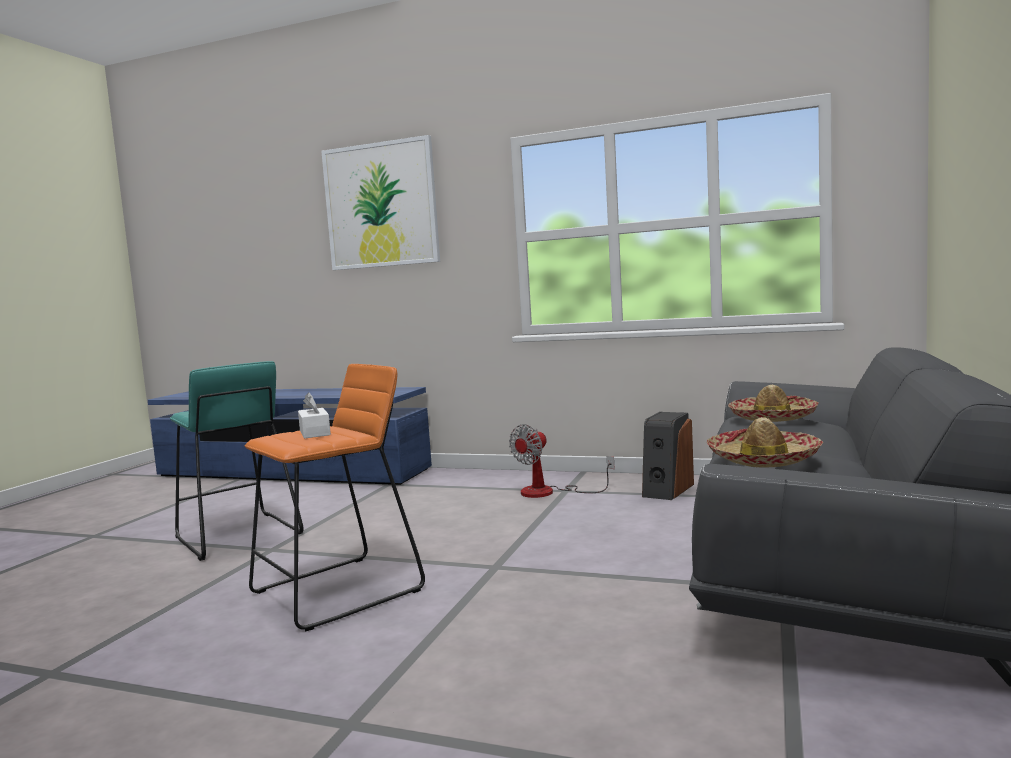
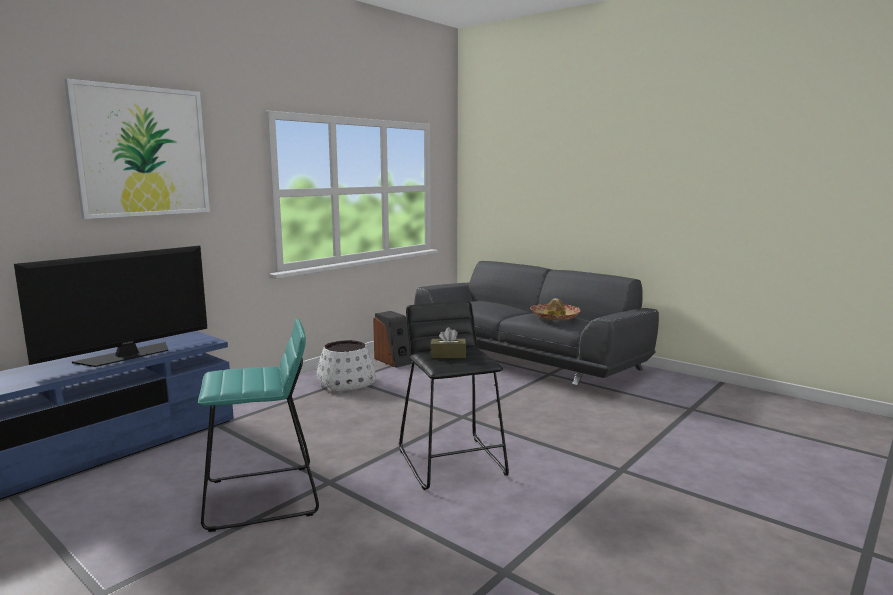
camera: 70 degrees left, 5 degrees up
(314, 432) = (448, 355): white tissue box -> brown tissue box
(332, 393) = (127, 355): none -> television
(338, 591) = (453, 462): orange stool -> black stool
(549, 492) = (346, 383): fan -> white planter
(772, 417) = (477, 302): hat -> none

